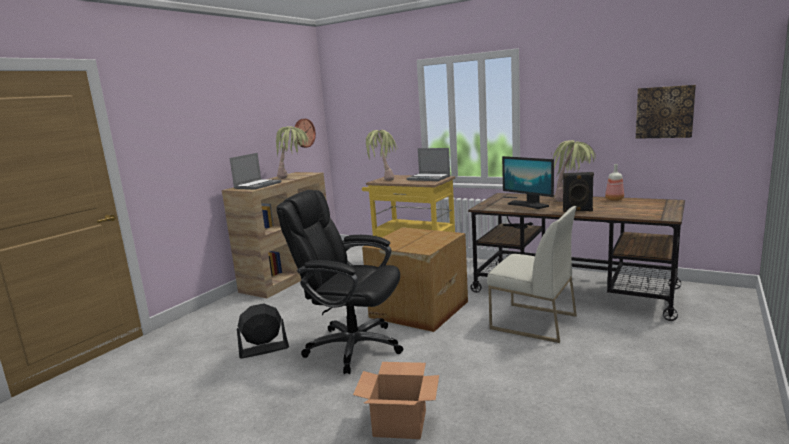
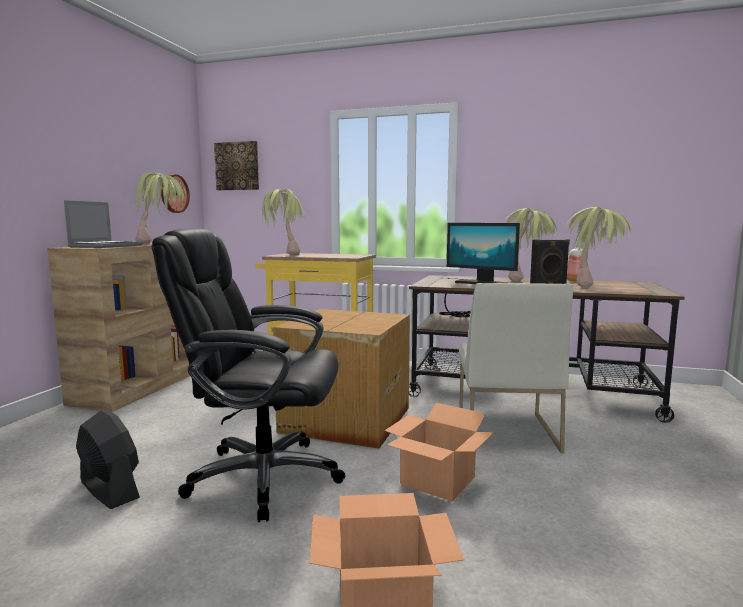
camera: 15 degrees left, 5 degrees down
(263, 349) = (109, 489): black fan -> black fan turned 75 degrees clockwise
(429, 178) = (345, 255): laptop -> none
(465, 356) = (439, 481): none -> cardboard box
(532, 322) = (505, 430): white chair -> white chair turned 75 degrees clockwise
(621, 207) = (594, 285): none -> potted plant
(664, 112) = (626, 182): picture -> picture (237, 166)

